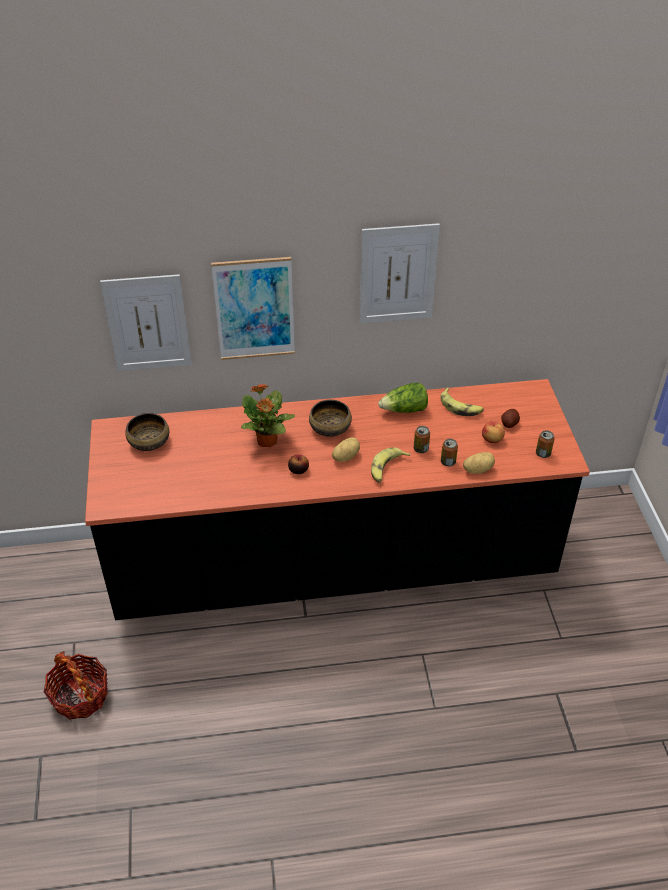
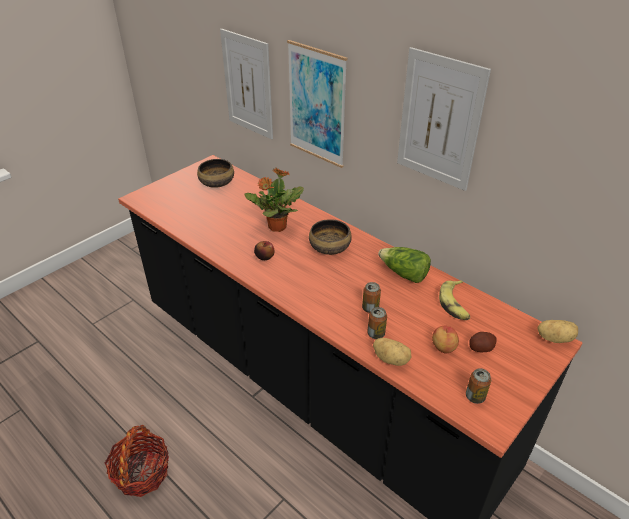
camera: 50 degrees right, 5 degrees down
(80, 696) = (94, 328): basket -> basket (142, 472)
(345, 456) = (307, 271): potato -> potato (554, 338)
(387, 468) = (322, 301): banana -> none

